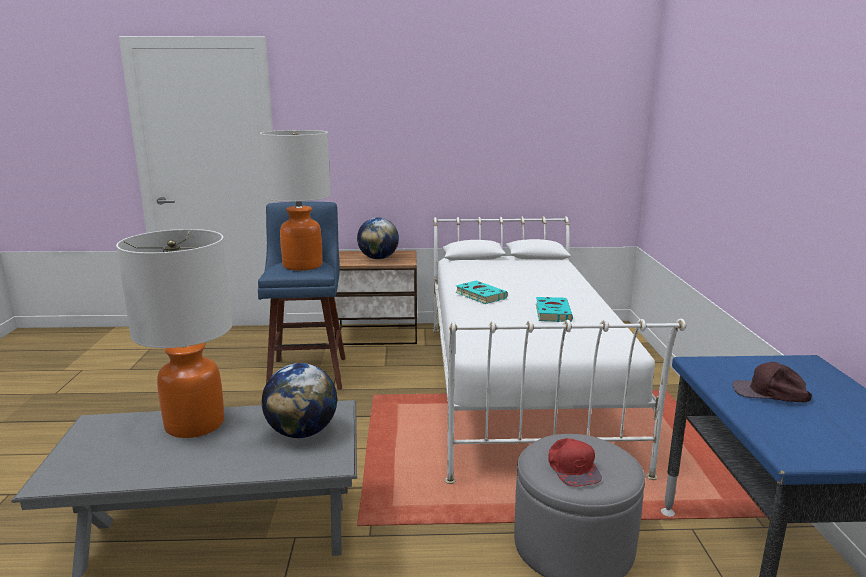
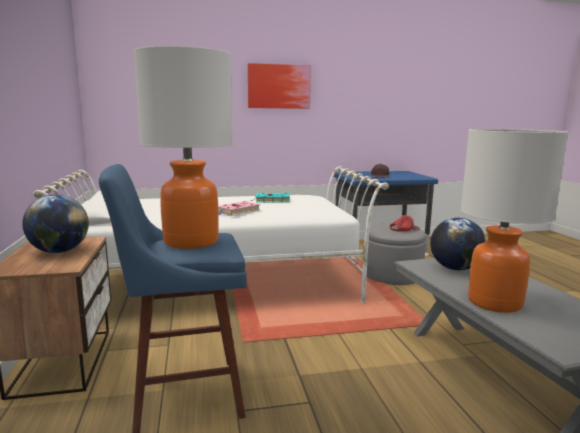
camera: 100 degrees left, 5 degrees down
(479, 295) = (237, 211): turquoise book -> pink book
(784, 140) = (279, 86): none -> picture

